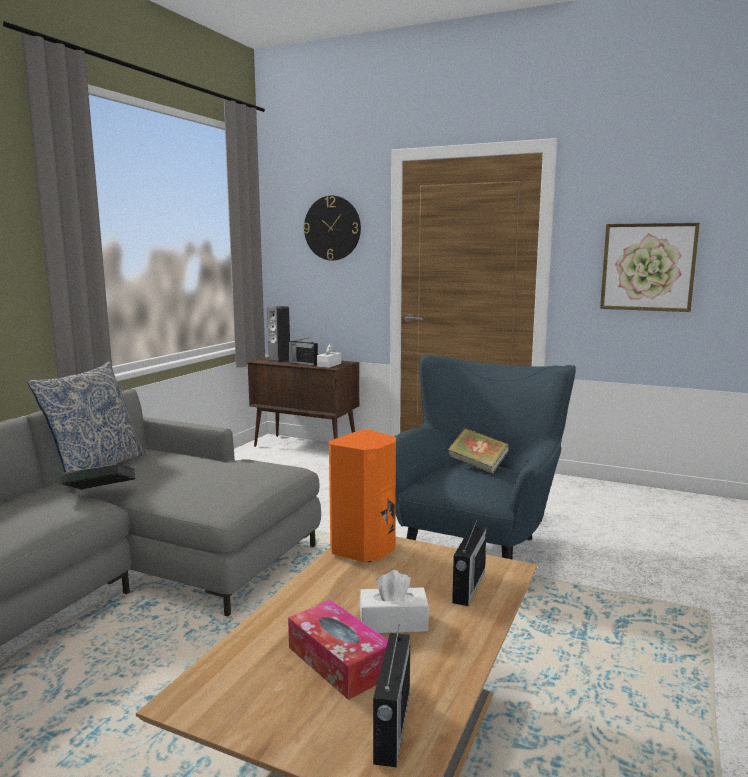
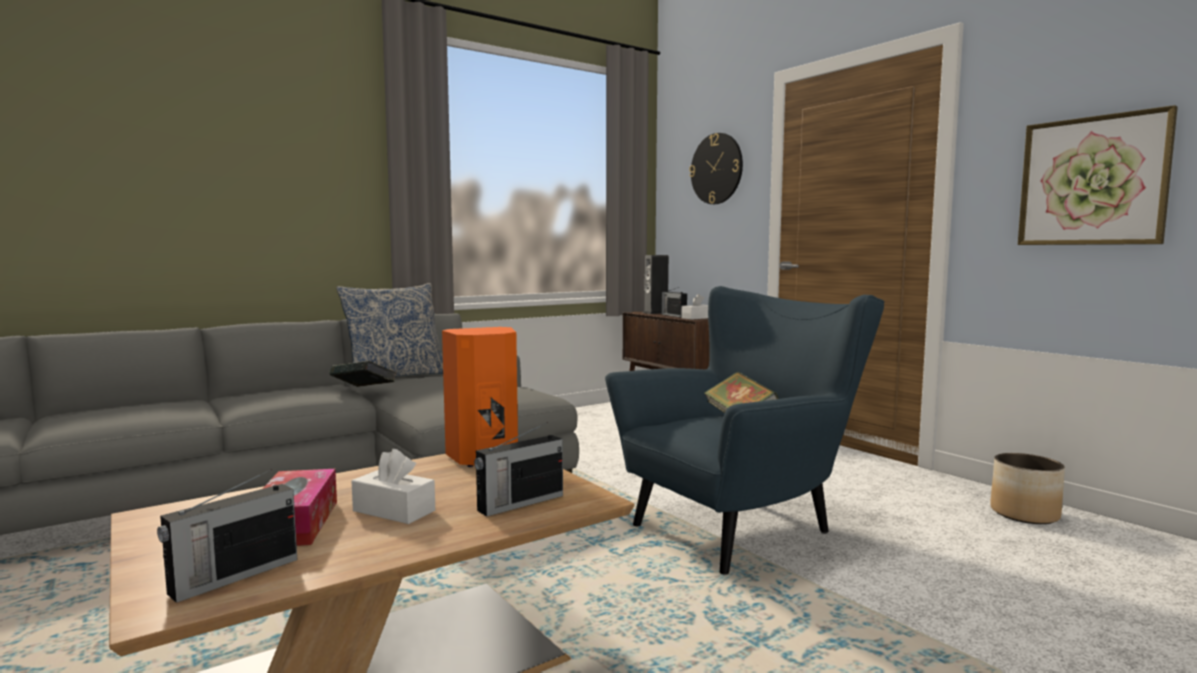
camera: 30 degrees right, 5 degrees down
(617, 495) = (1023, 514): none -> planter

